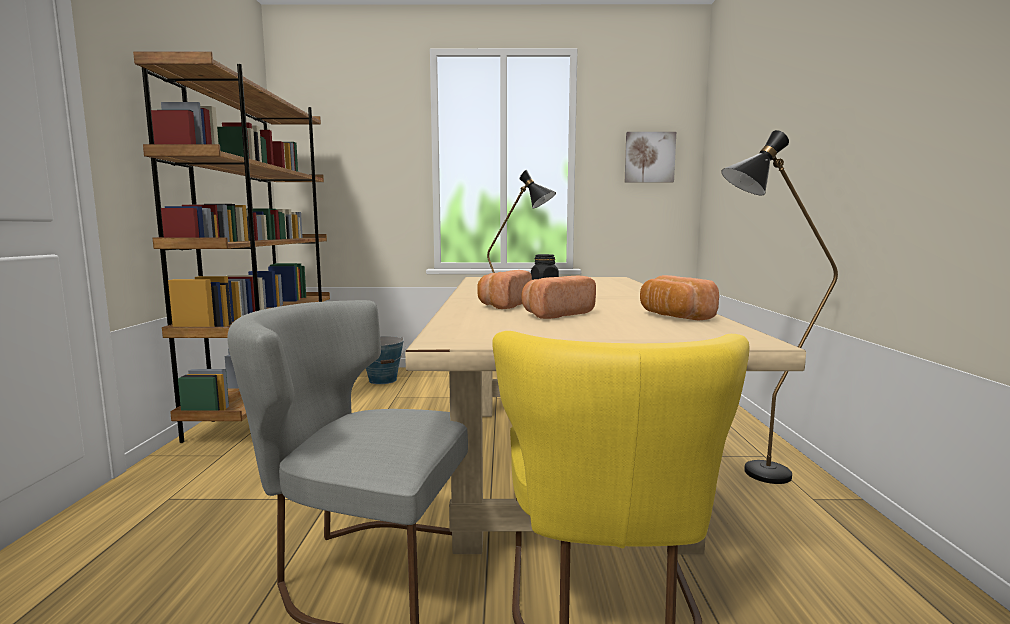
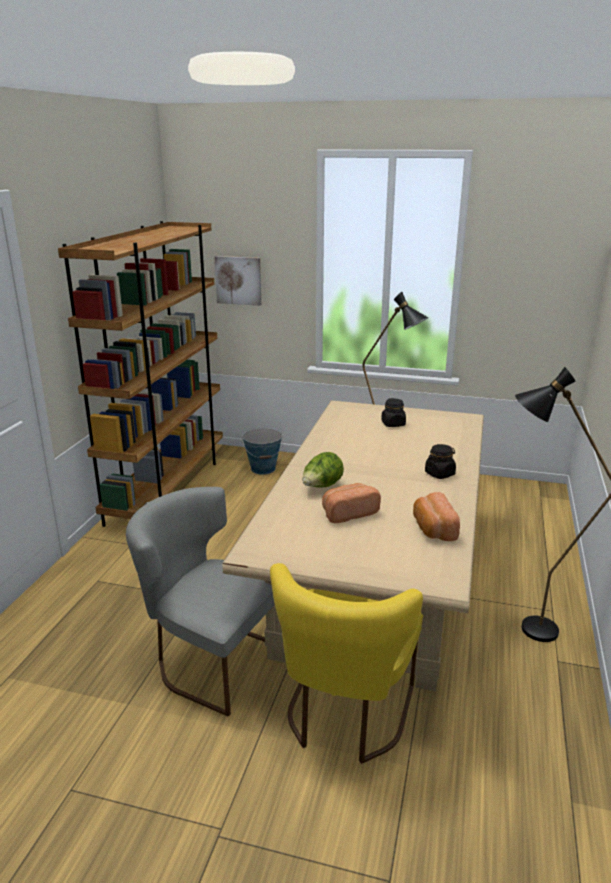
camera: 15 degrees right, 15 degrees up
(503, 305) = (322, 487): bread -> lettuce
(629, 295) = (440, 474): none -> black jar
(649, 157) = (543, 270): picture -> picture (238, 280)

